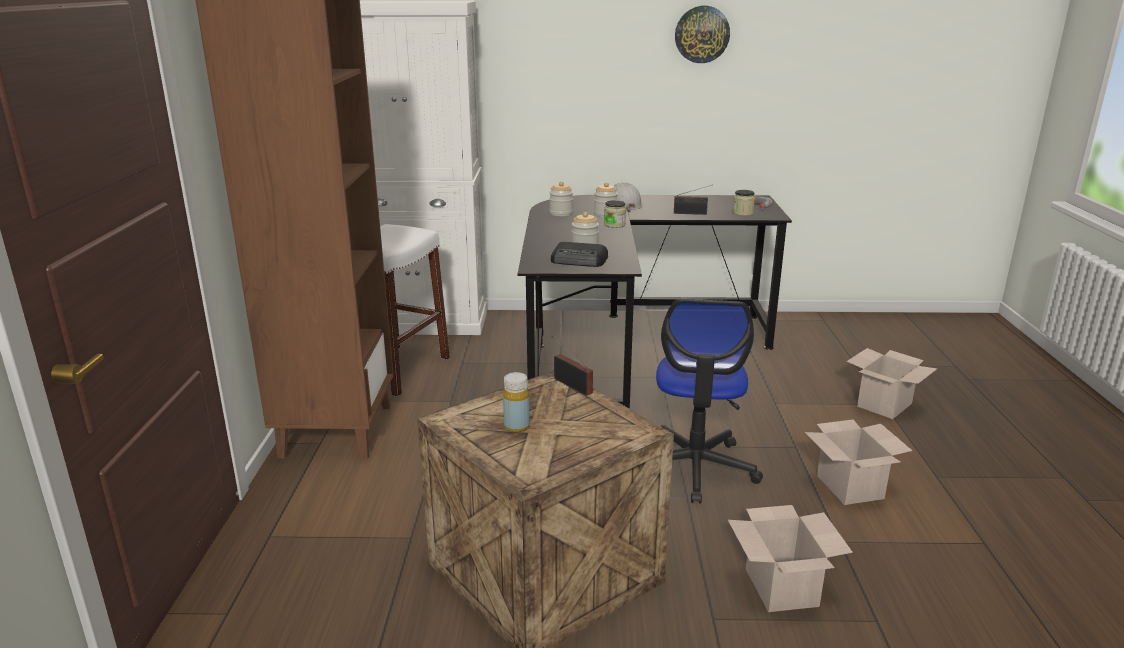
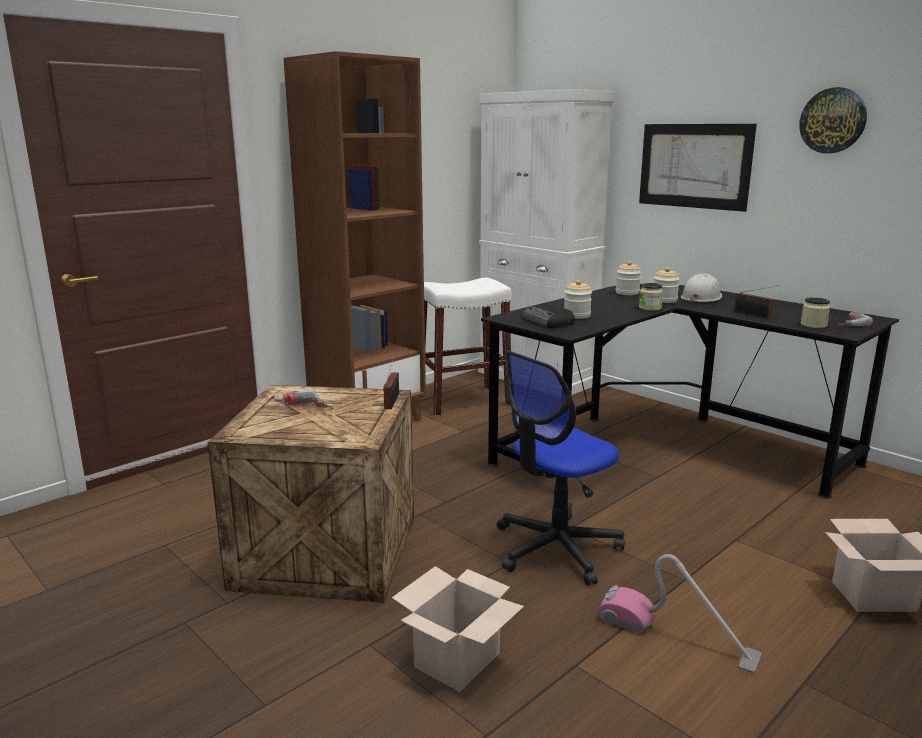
camera: 45 degrees right, 5 degrees down
(516, 426) = (303, 408): yellow bottle -> power drill
(574, 78) = (694, 166): none -> picture
(851, 487) = (676, 636): cardboard box -> vacuum cleaner

